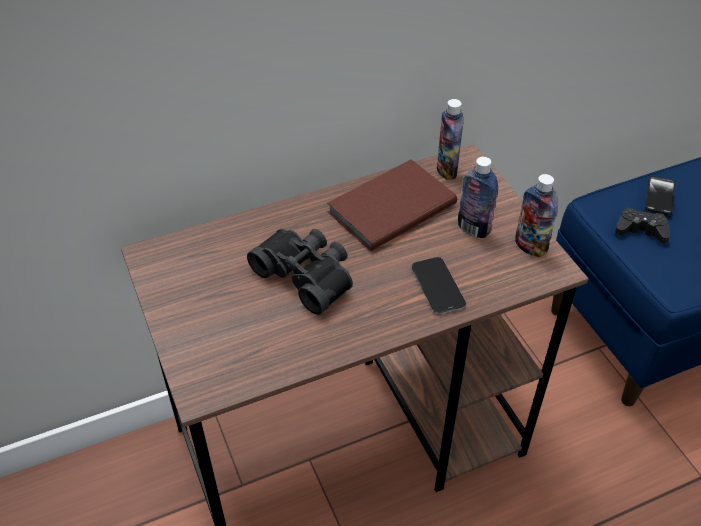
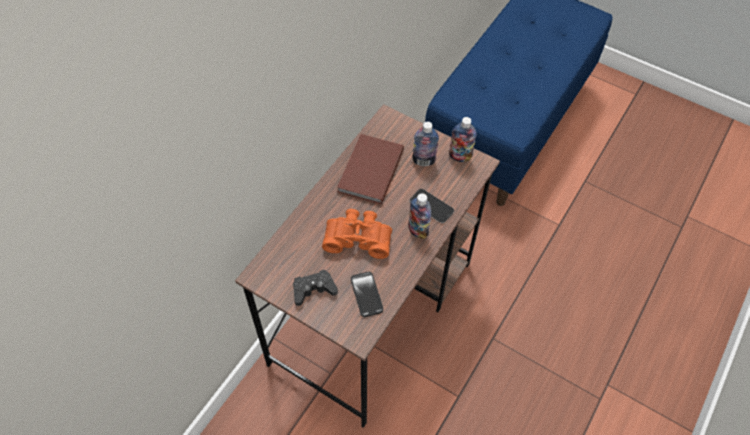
camera: 35 degrees left, 10 degrees up
(307, 274) = (358, 237): black binoculars -> orange binoculars
(446, 170) = (381, 130): bottle -> bottle (418, 231)
(640, 230) = (478, 105): black game controller -> black game controller (313, 290)
(659, 196) = (474, 78): phone -> phone (366, 294)

